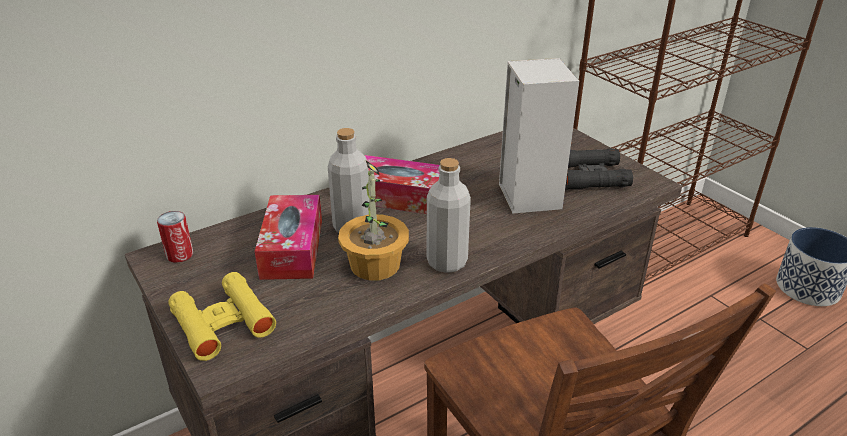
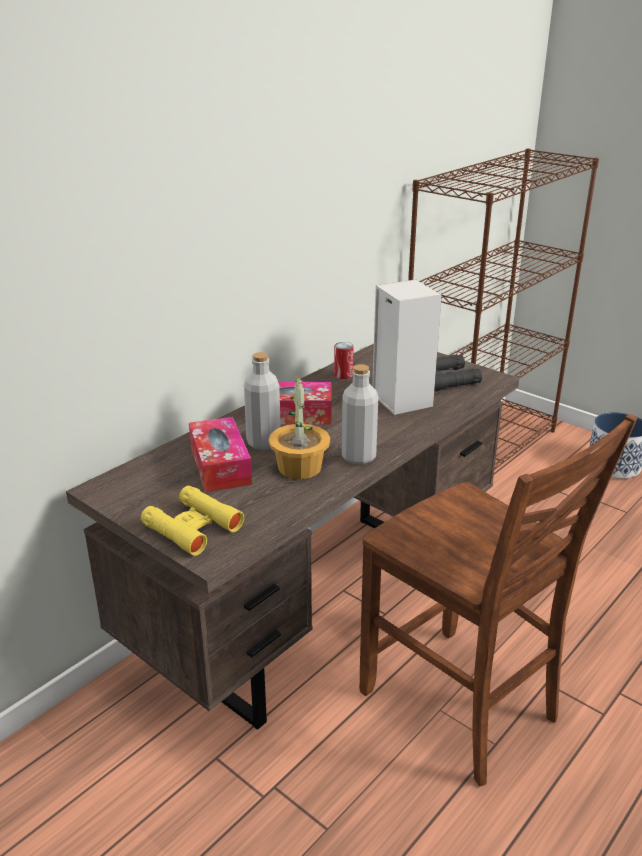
camera: 15 degrees left, 5 degrees down
(179, 255) = (120, 484): can -> can (343, 375)

